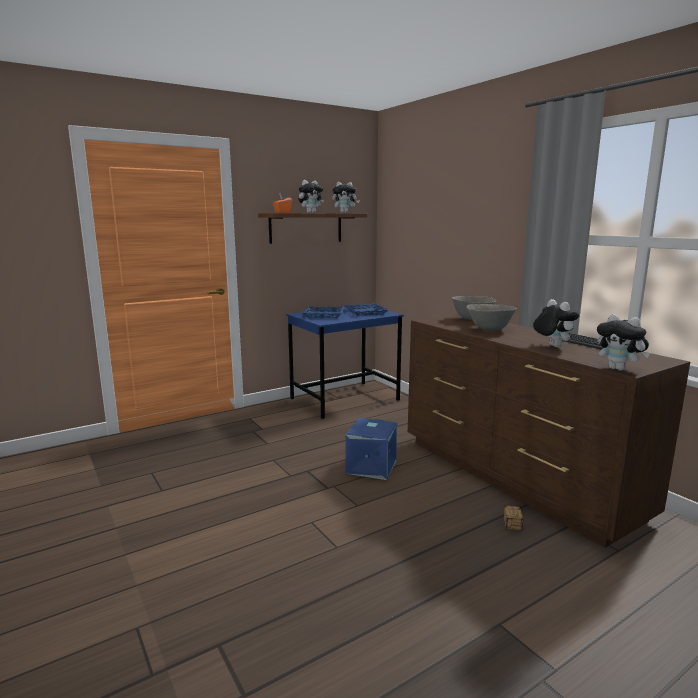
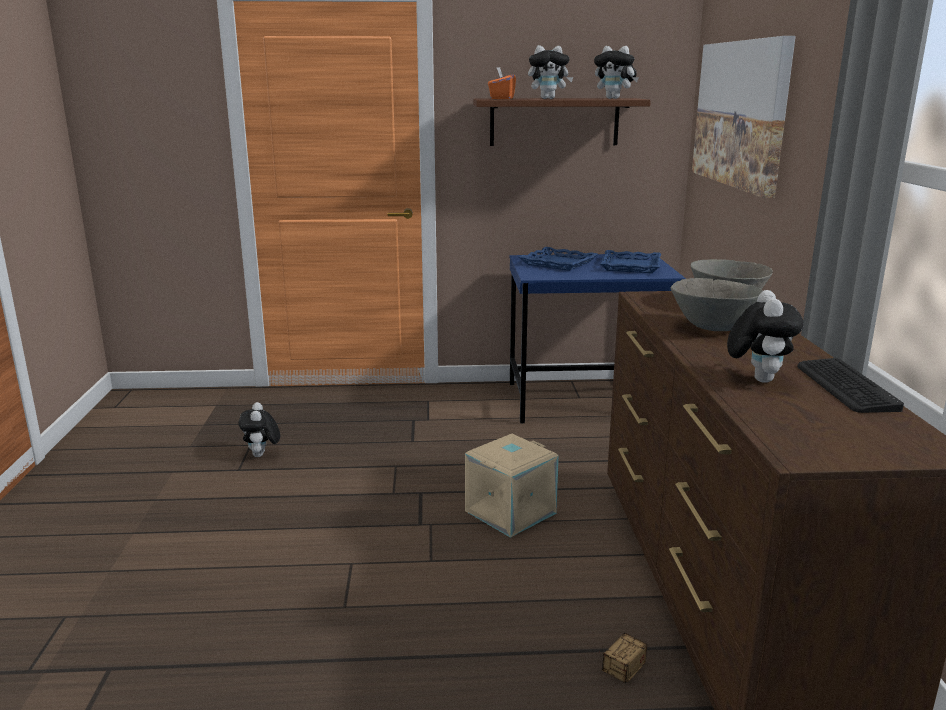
camera: 30 degrees right, 5 degrees up
(370, 466) = (509, 511): blue storage box -> beige storage box
(428, 219) = (741, 114): none -> picture
(619, 369) = (784, 448): plush toy -> plush toy (261, 455)

